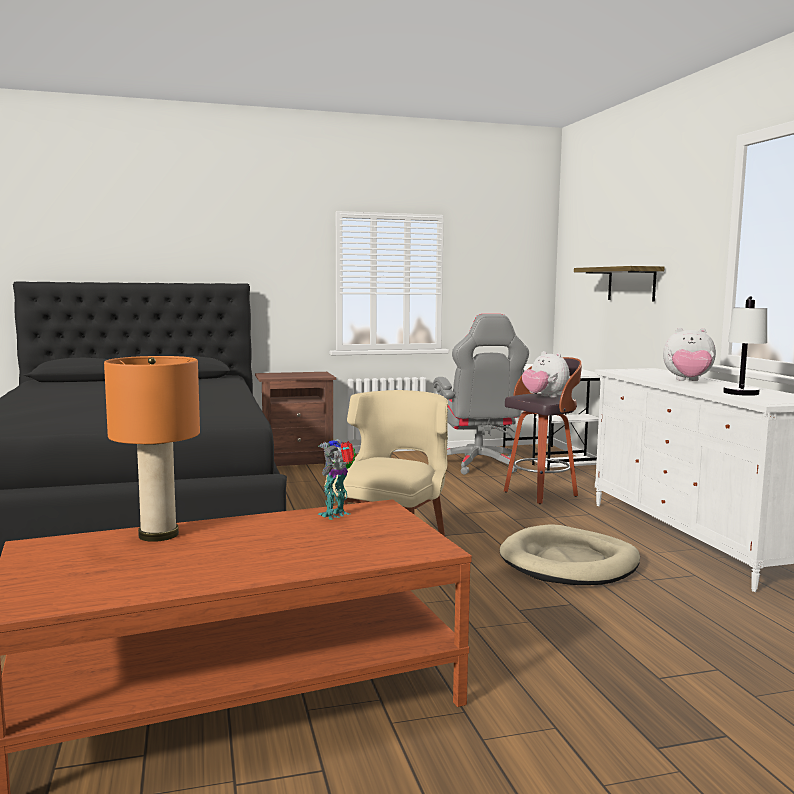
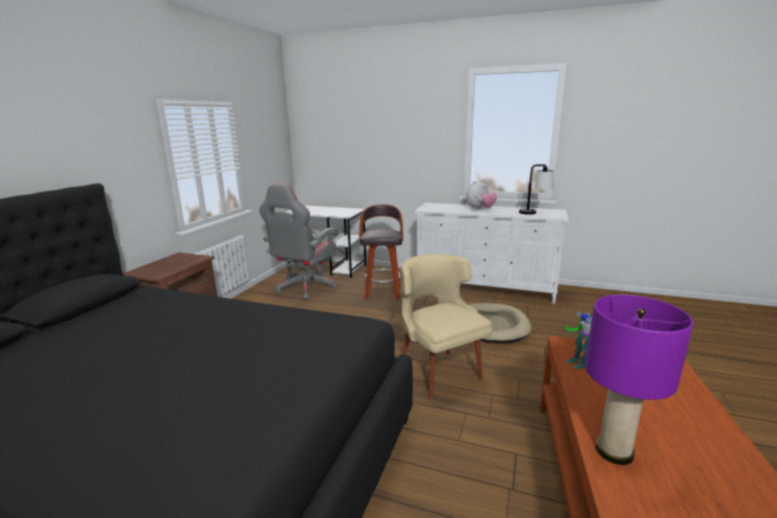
camera: 55 degrees left, 10 degrees up
(158, 535) = (614, 452): orange table lamp -> purple table lamp
(478, 464) = (306, 287): grey office chair -> grey office chair turned 90 degrees clockwise
(544, 397) = (387, 233): plush toy -> none
(631, 284) = (379, 151): shelf -> none

